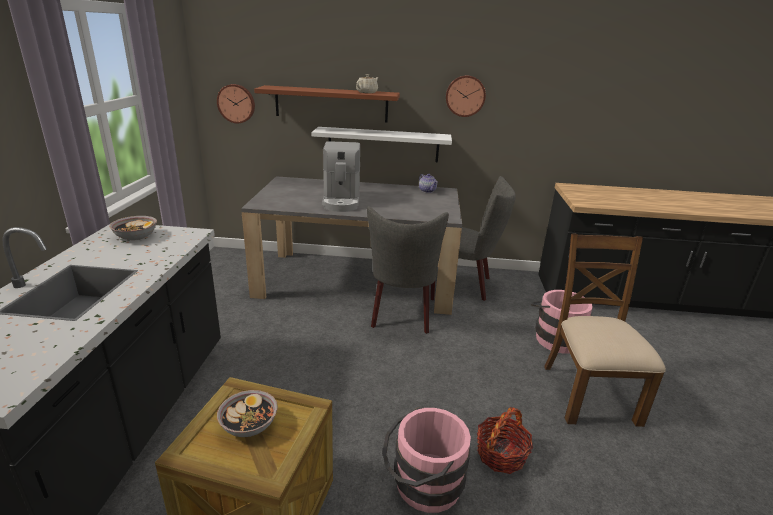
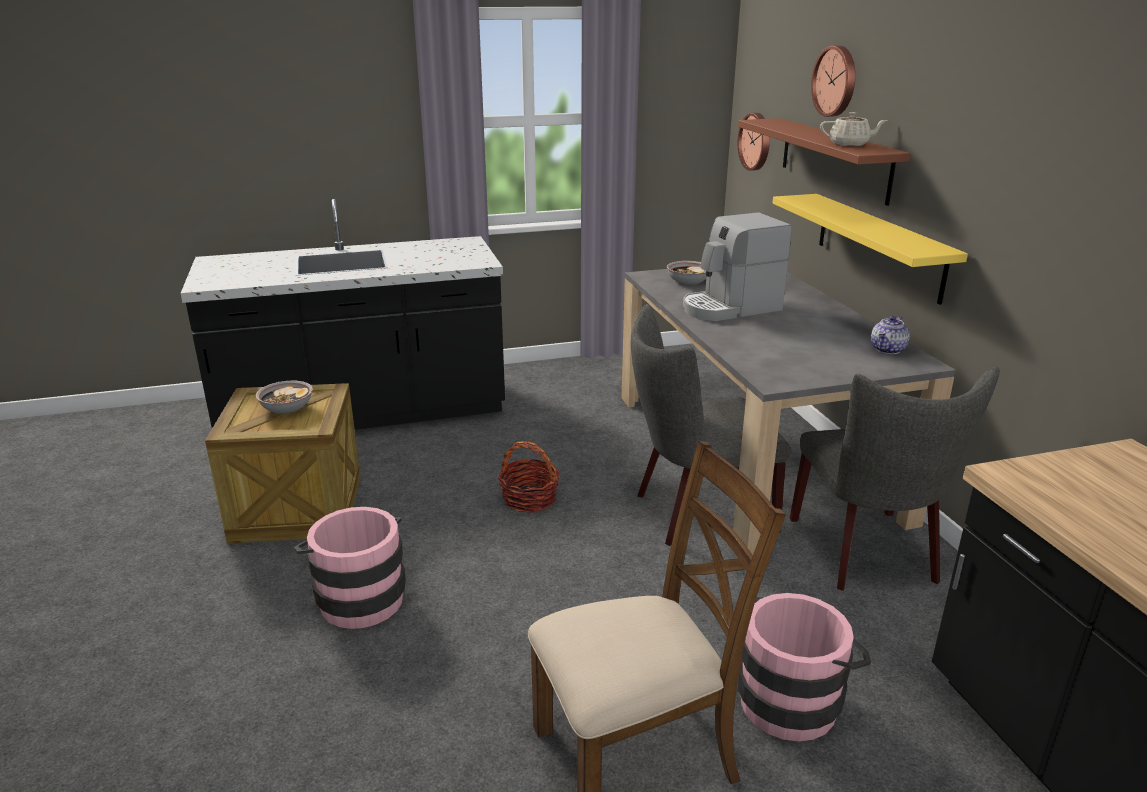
camera: 70 degrees right, 0 degrees up
(136, 236) = (455, 249): bowl -> bowl (688, 281)
(383, 144) = (878, 245): white shelf -> yellow shelf
(465, 96) = (1000, 177): wall clock -> wall clock (836, 81)
(501, 454) = (432, 656): basket -> basket (529, 499)

